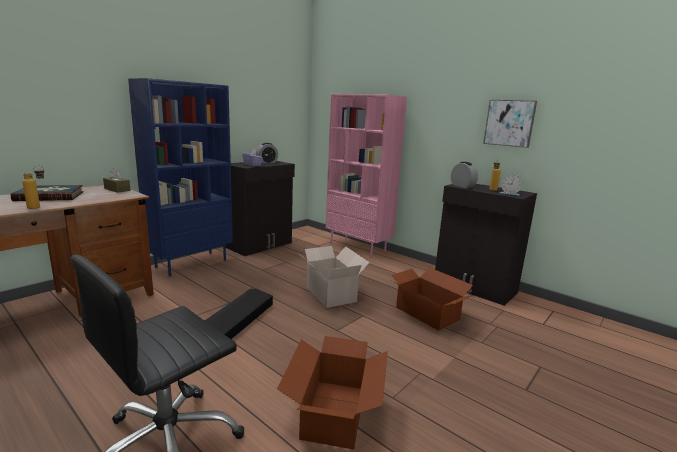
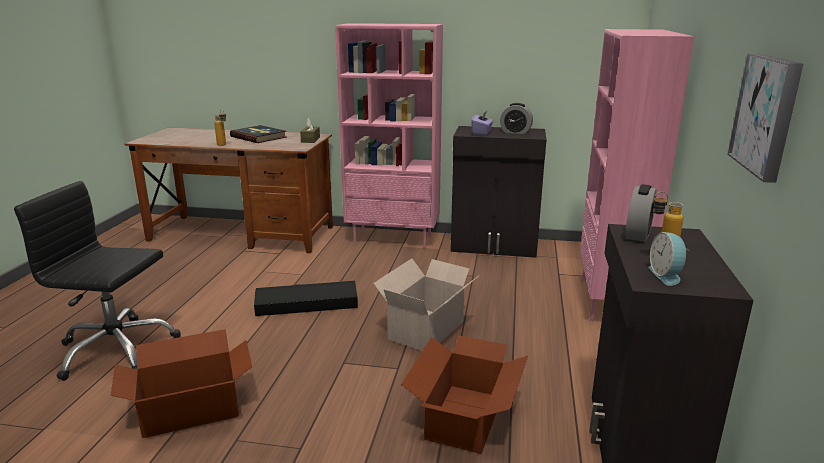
camera: 60 degrees right, 5 degrees up
(191, 263) = (393, 238): blue bookcase -> pink bookcase

